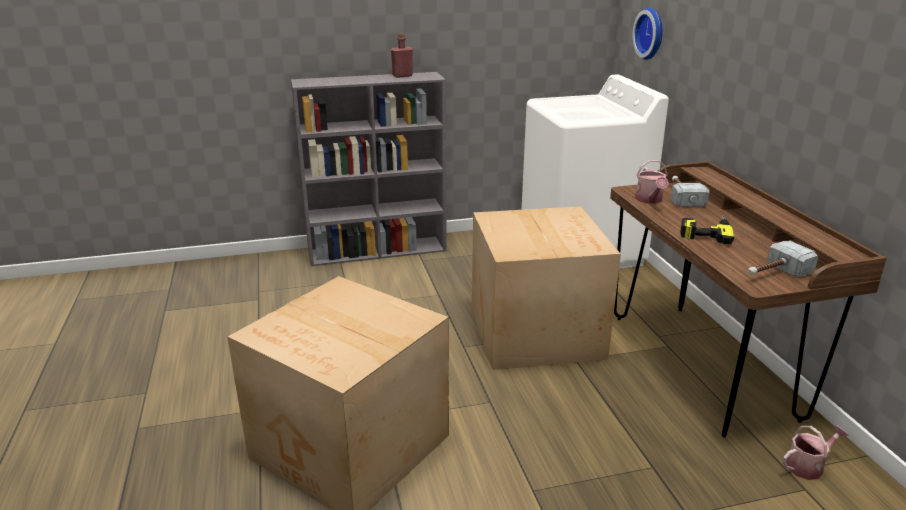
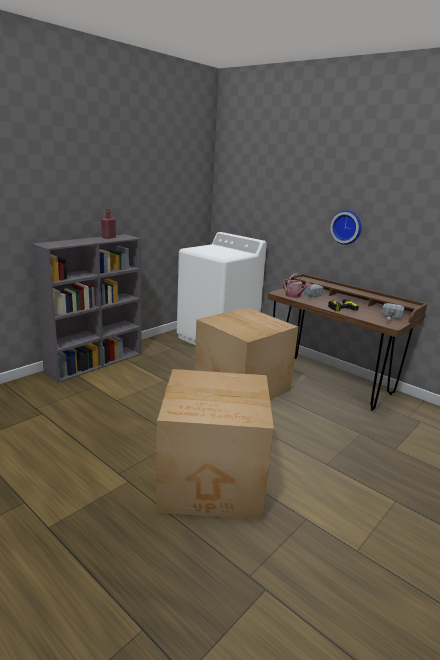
camera: 35 degrees left, 5 degrees down
(651, 33) = (244, 207): wall clock -> wall clock (347, 227)
(808, 466) = (412, 412): watering can -> none

